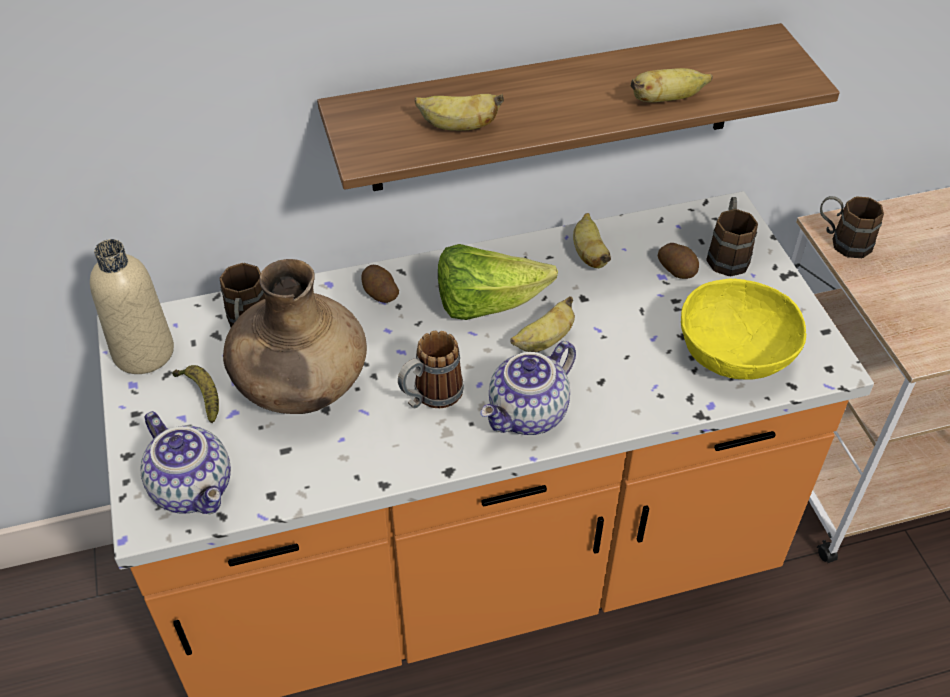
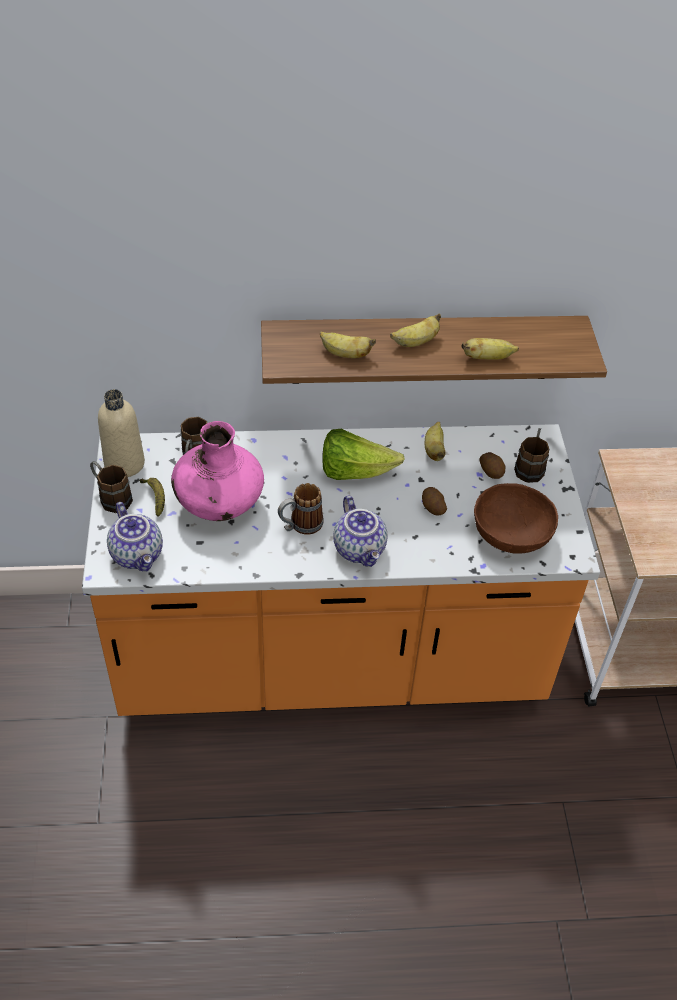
camera: 10 degrees right, 0 degrees up
(301, 388) = (219, 505): brown vase -> pink vase
(379, 293) = (285, 452): potato -> potato (432, 507)
(529, 415) = (361, 549): teapot -> teapot turned 75 degrees counterclockwise
(544, 341) = (385, 503): banana -> banana (415, 342)
(735, 354) = (511, 535): yellow bowl -> brown bowl
(842, 241) = (625, 472): brown mug -> brown mug (111, 497)

